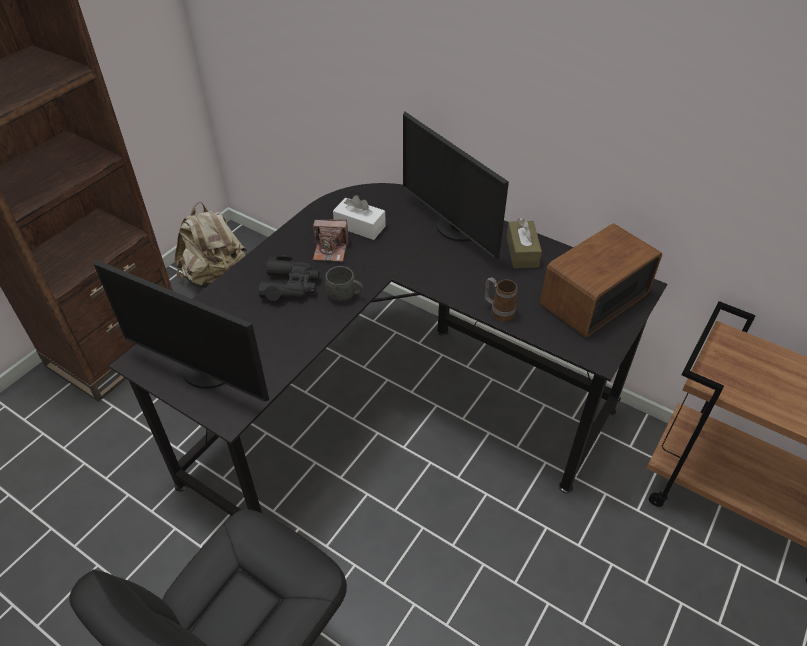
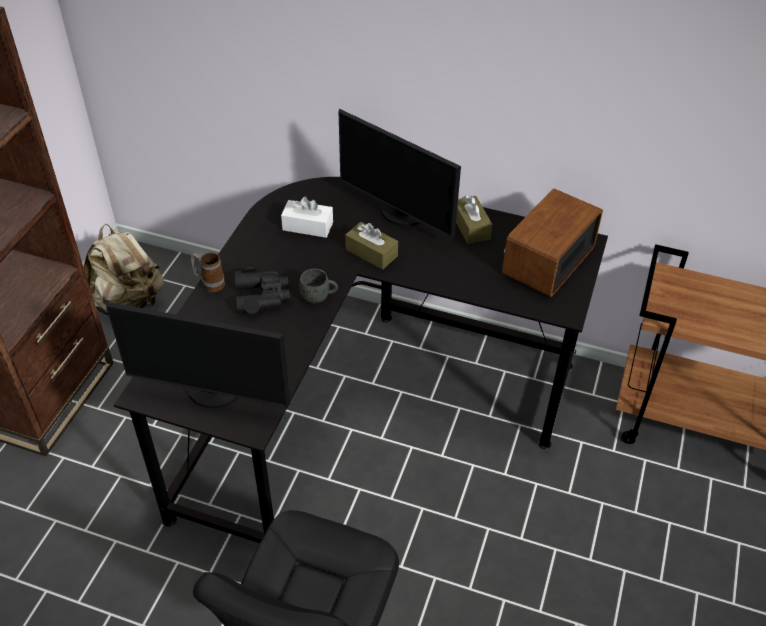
camera: 15 degrees left, 0 degrees up
(330, 250) = (288, 254): camera -> none
(412, 261) = (371, 253): none -> brown tissue box
(498, 311) = (466, 287): mug -> mug (209, 284)

